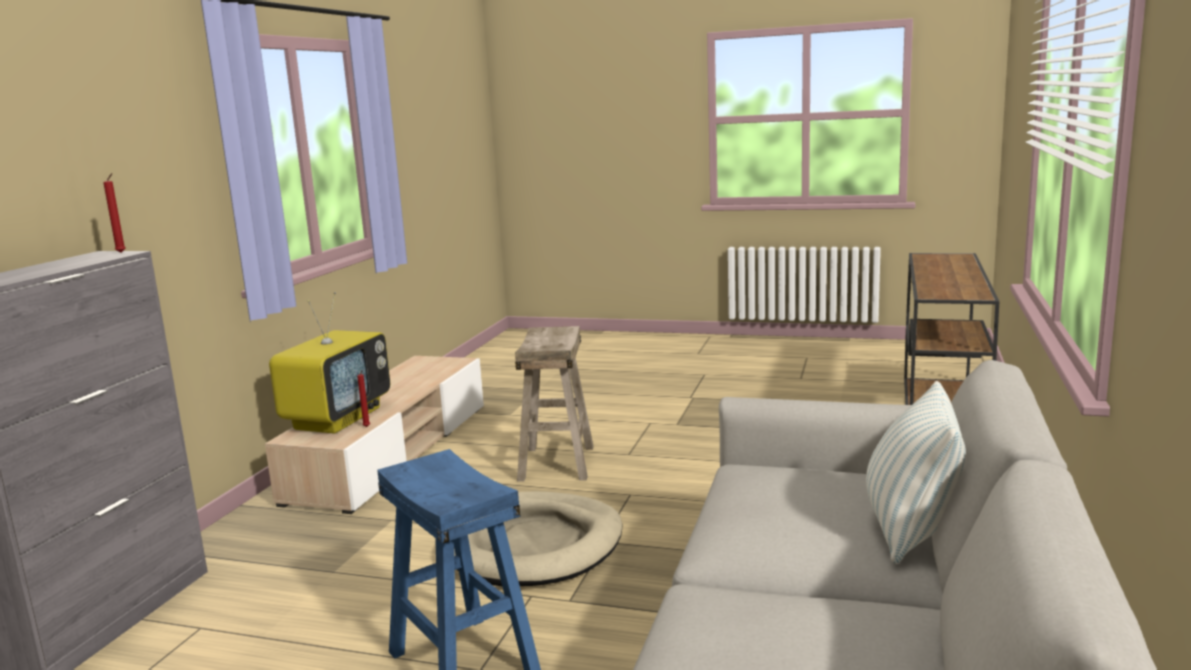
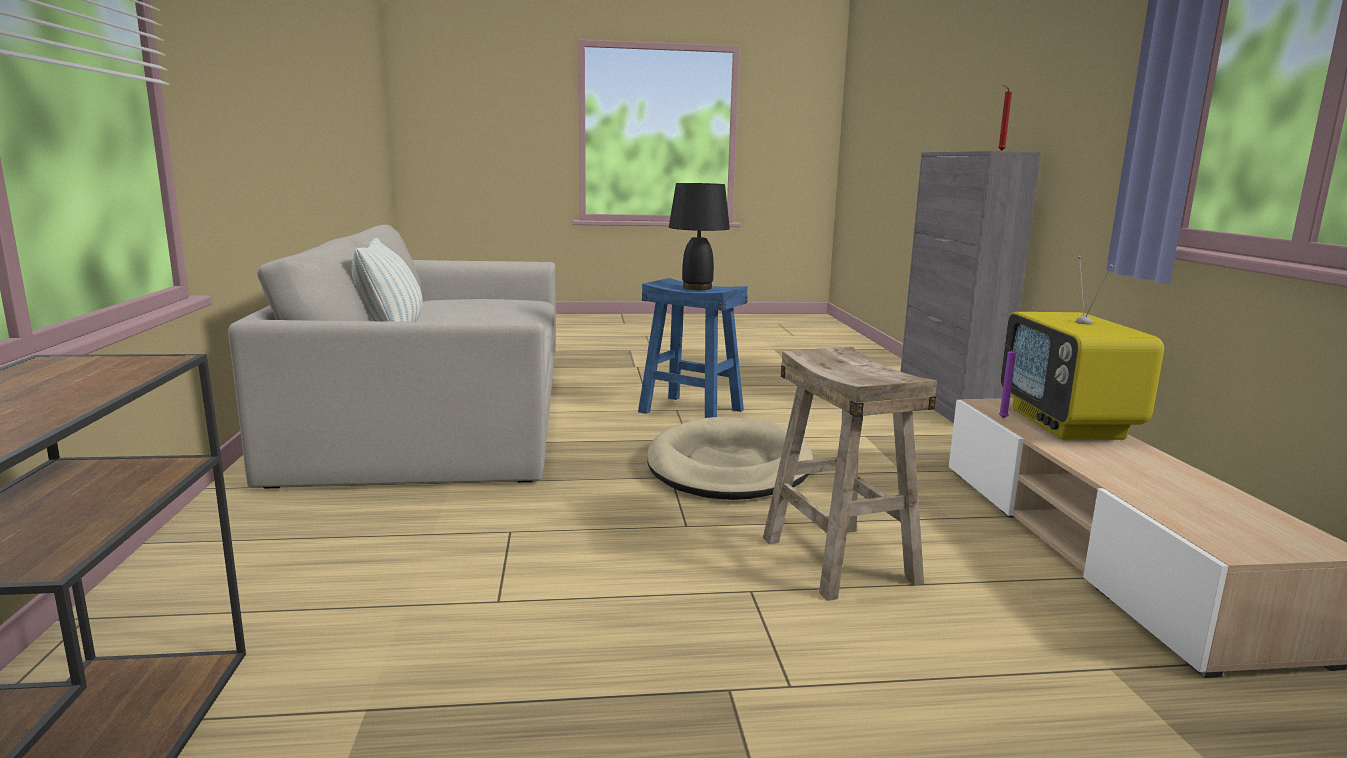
camera: 155 degrees right, 0 degrees up
(367, 427) = (1001, 418): red candle -> purple candle
(450, 477) = (696, 288): none -> black table lamp

